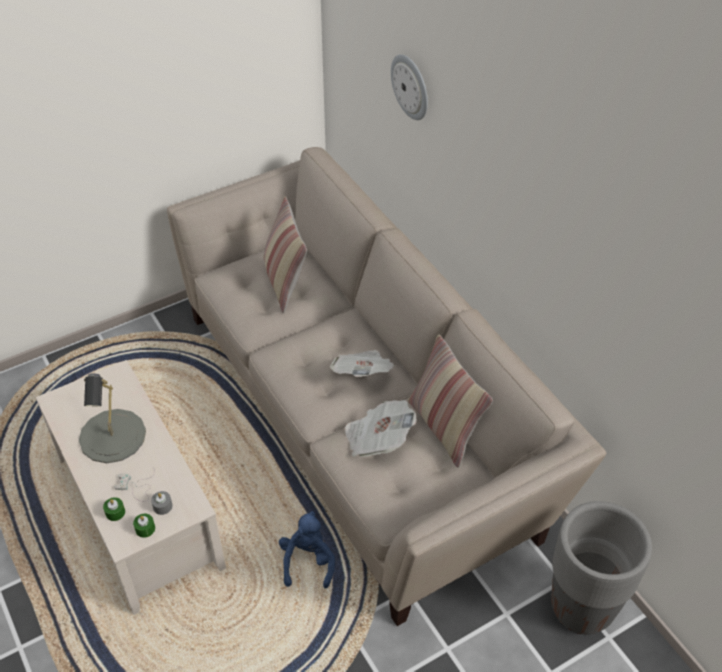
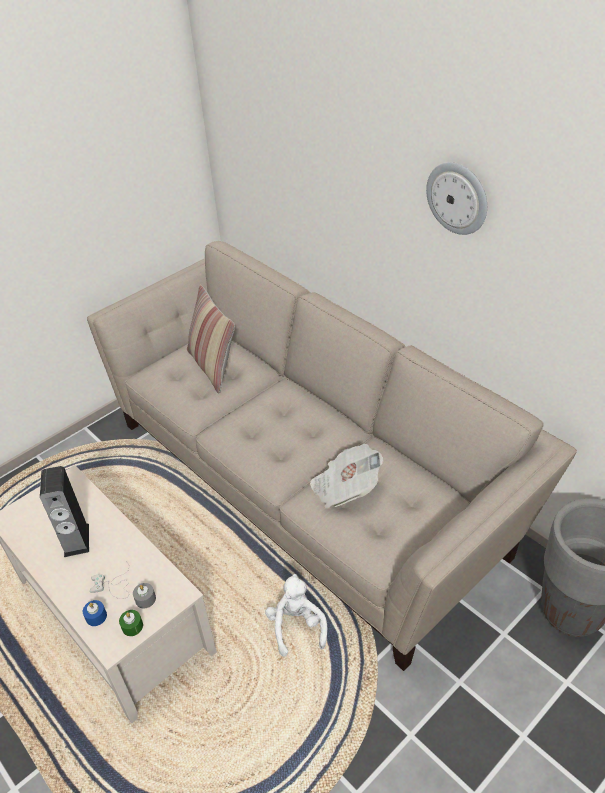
camera: 10 degrees left, 5 degrees down
(113, 436) = (76, 540): grey table lamp -> speaker
(115, 512) = (96, 616): green candle -> blue candle
(307, 561) = (296, 626): blue plush toy -> white plush toy
(363, 374) = (312, 432): newspaper -> none
(411, 86) = (310, 148): wall clock -> wall clock (457, 198)
(444, 428) = (405, 465): pillow -> none

